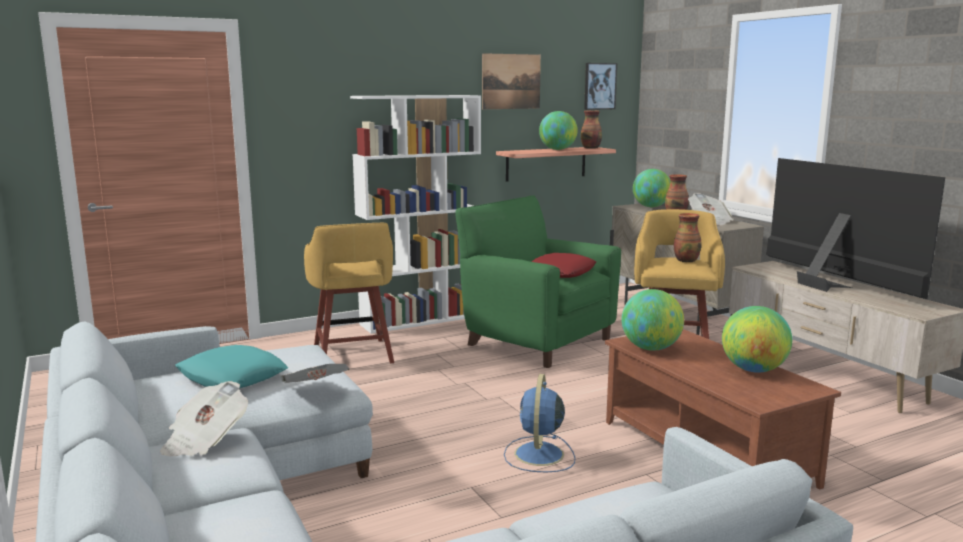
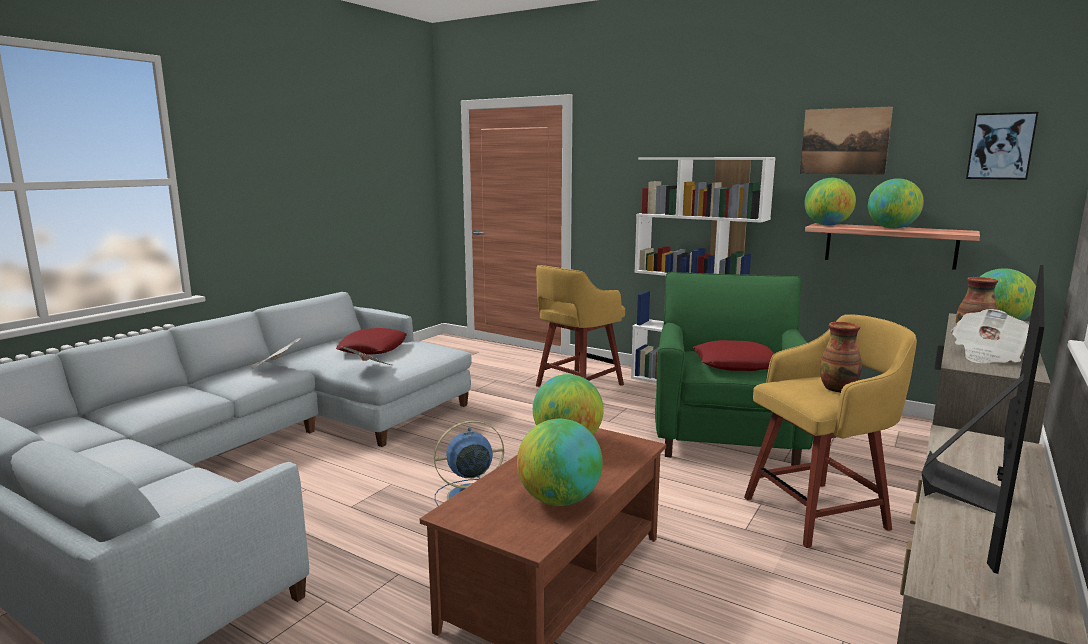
camera: 60 degrees right, 0 degrees up
(232, 377) = (373, 348): turquoise pillow -> red pillow
(518, 151) = (827, 225): none -> globe
(591, 148) = (950, 231): vase -> none

